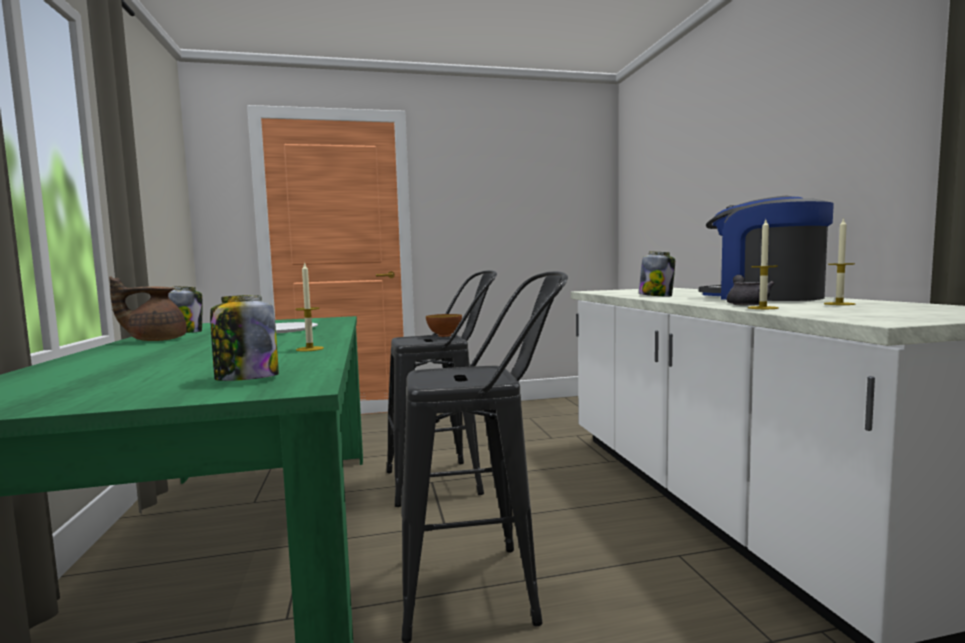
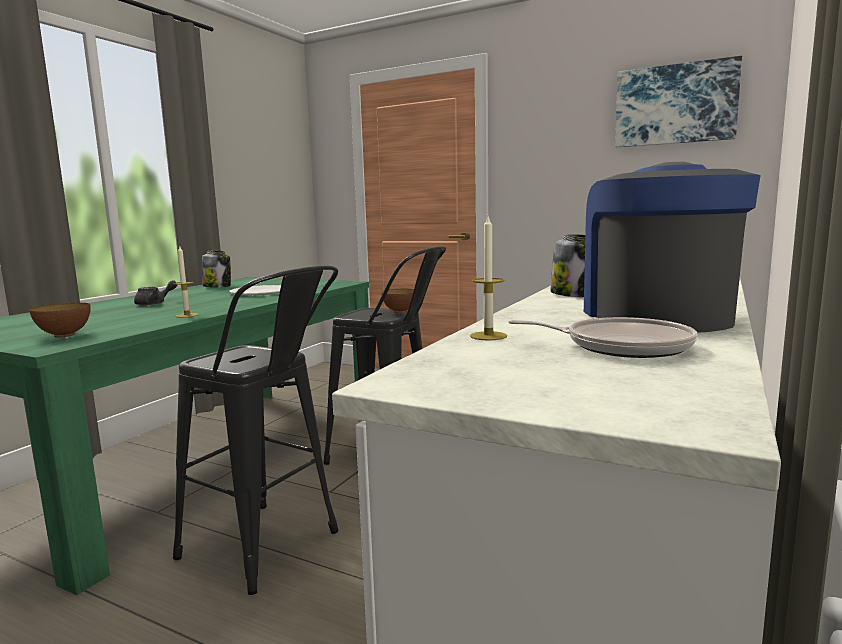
camera: 40 degrees right, 5 degrees up
(156, 340) = (178, 292): brown teapot -> none
(246, 379) = (64, 335): jar -> bowl
(555, 174) = (675, 105): none -> picture
(746, 304) = (533, 325): grey teapot -> grey teapot (155, 303)
(839, 304) = (621, 346): candle -> frying pan

